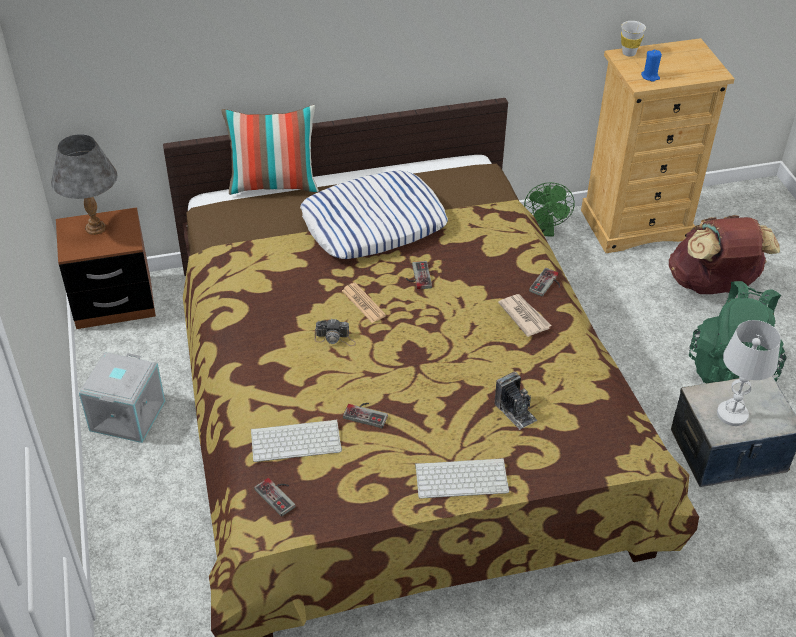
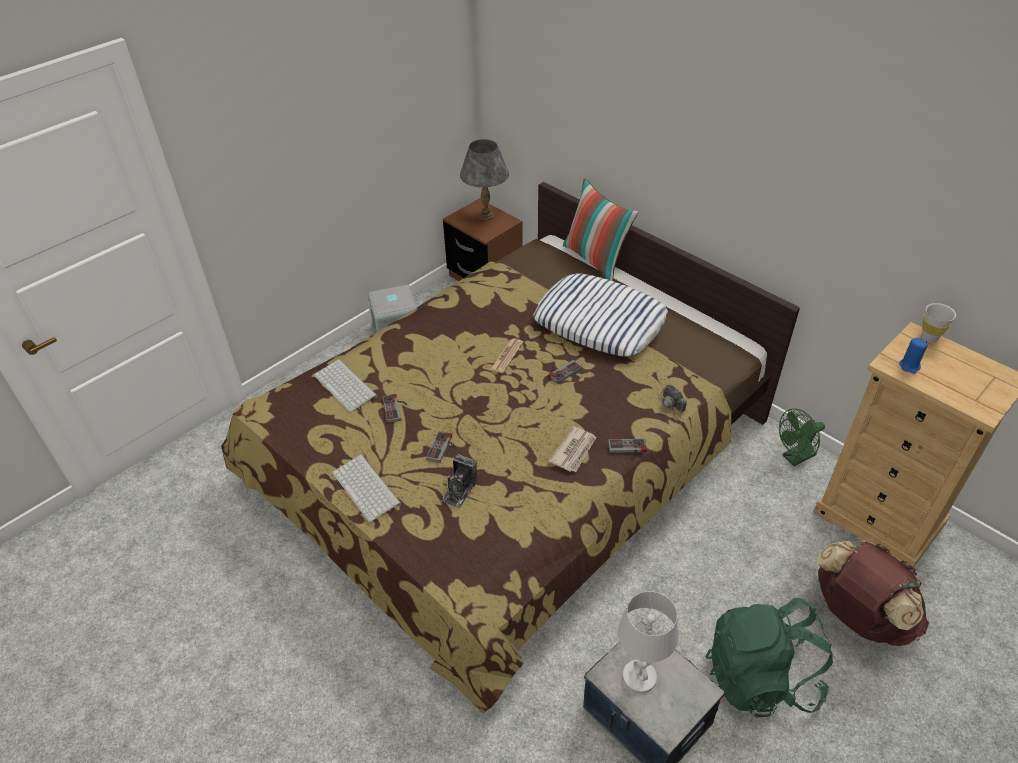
camera: 60 degrees right, 0 degrees up
(279, 495) = (292, 401): game controller -> game controller (443, 448)
(335, 338) = (458, 359): camera -> camera (672, 406)

